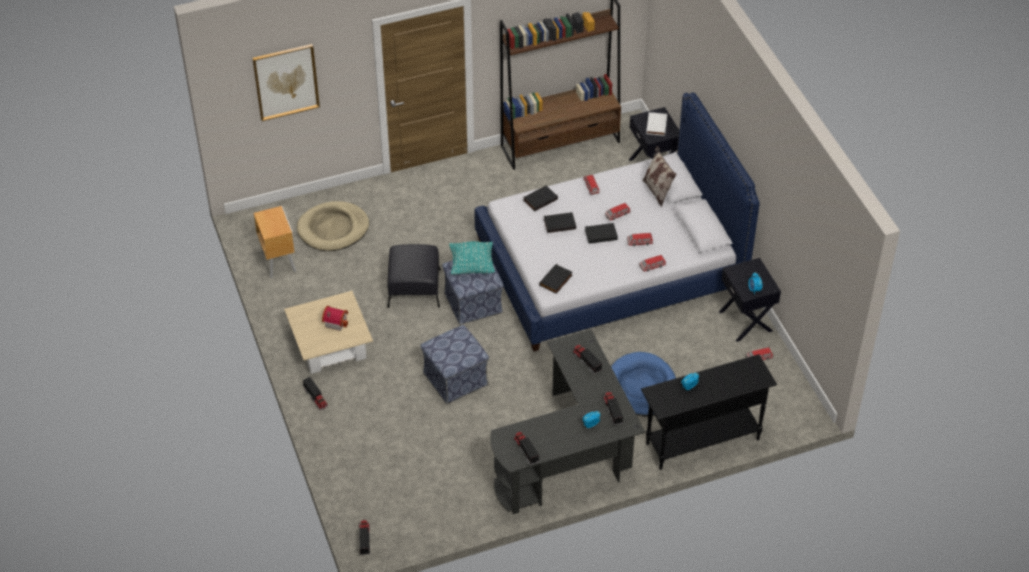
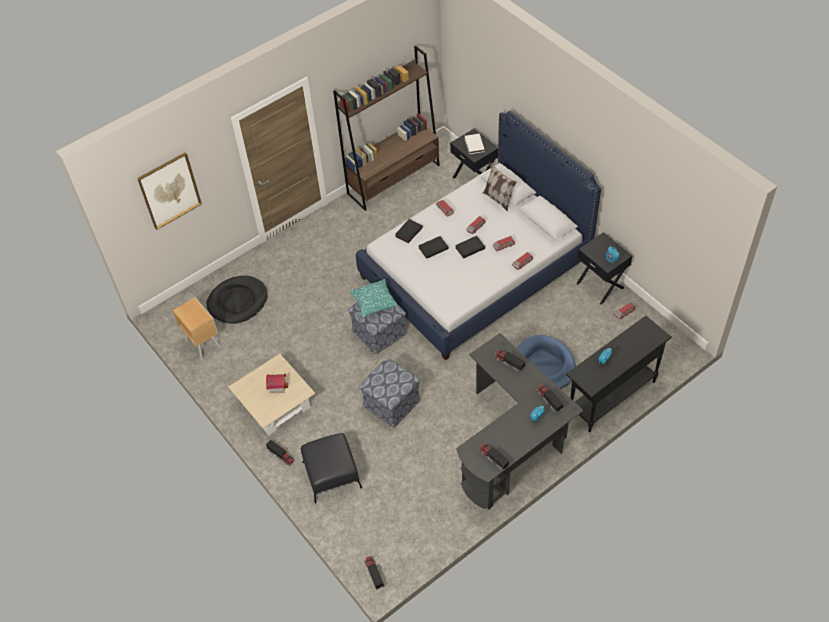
camera: 15 degrees left, 5 degrees up
(333, 229) = (238, 301): beige dog bed -> black dog bed
(414, 288) = (326, 333): black ottoman -> black ottoman (332, 474)
(556, 281) = (451, 298): black book -> none

